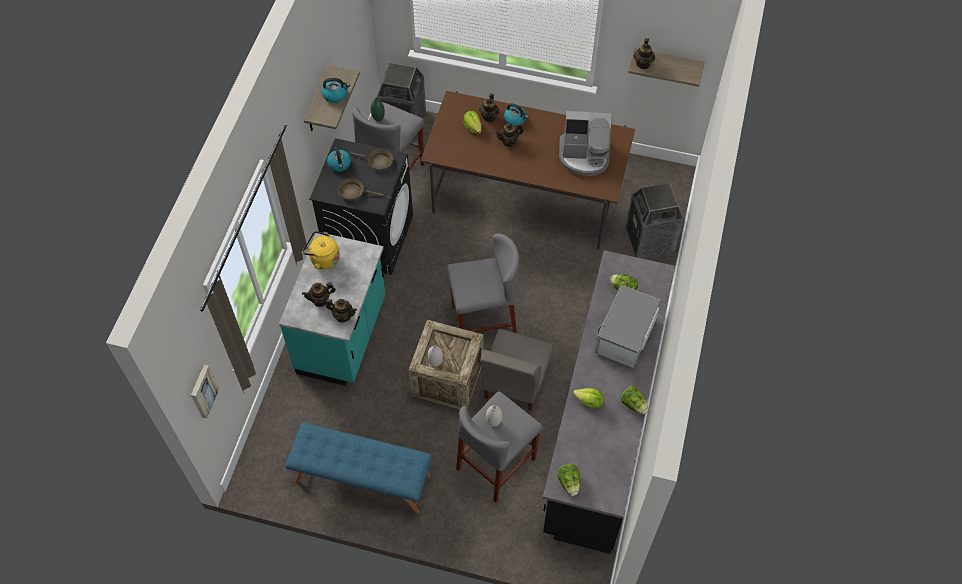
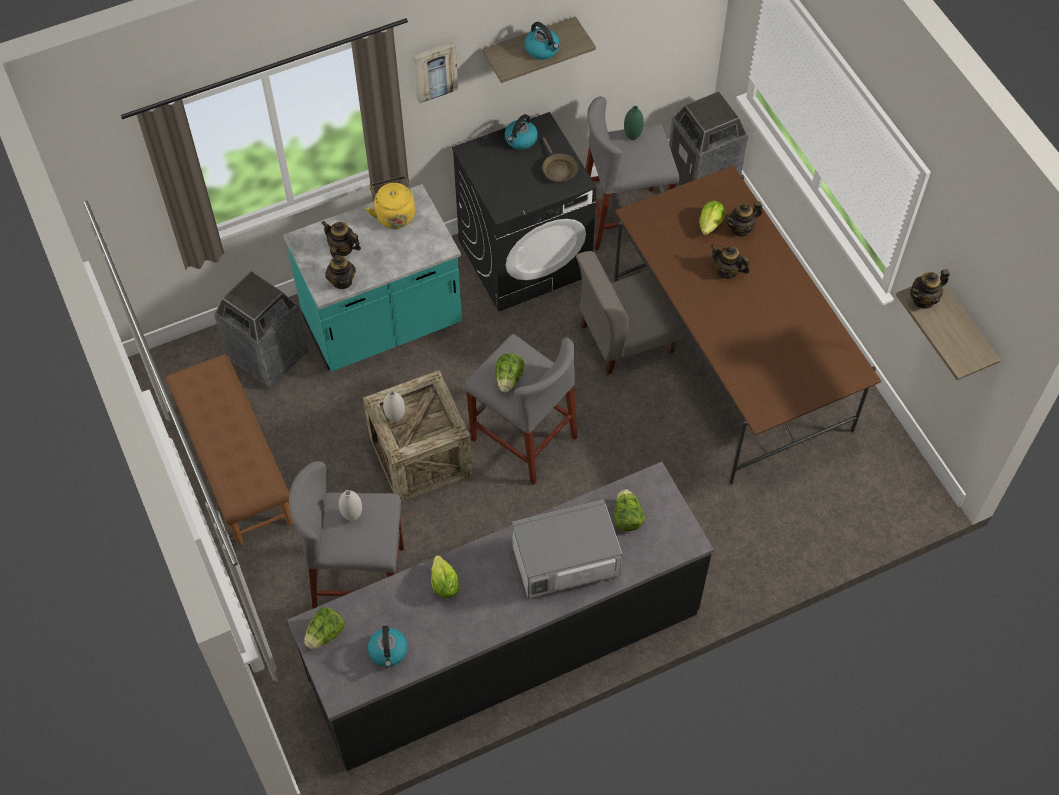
camera: 50 degrees right, 0 degrees up
(203, 391) = (115, 217): picture -> picture (434, 70)
(354, 192) = (498, 177): brown frying pan -> none
(362, 479) = (235, 465): blue bench -> brown bench
(514, 381) = (476, 522): grey chair -> grey chair (625, 338)
(515, 119) = (764, 256): kettle -> kettle (388, 651)
(584, 156) = (785, 357): coffee machine -> none
(633, 404) = (482, 632): lettuce -> lettuce (509, 379)
(650, 240) = (797, 529): trash can -> trash can (268, 356)

